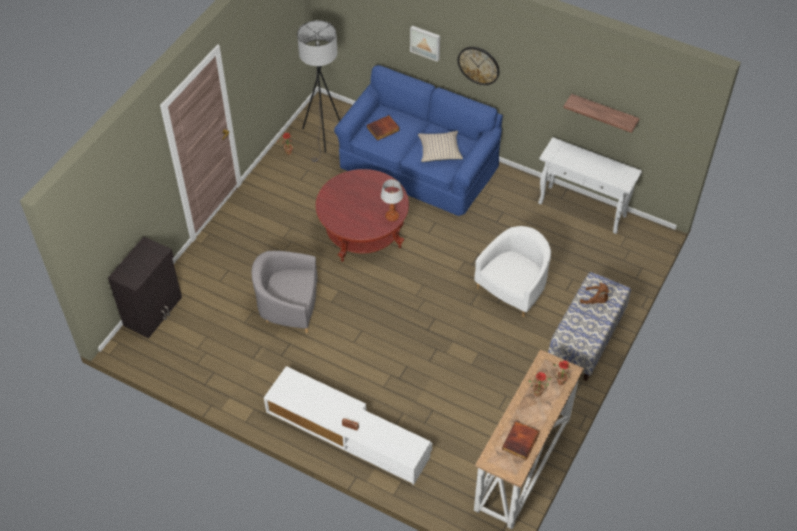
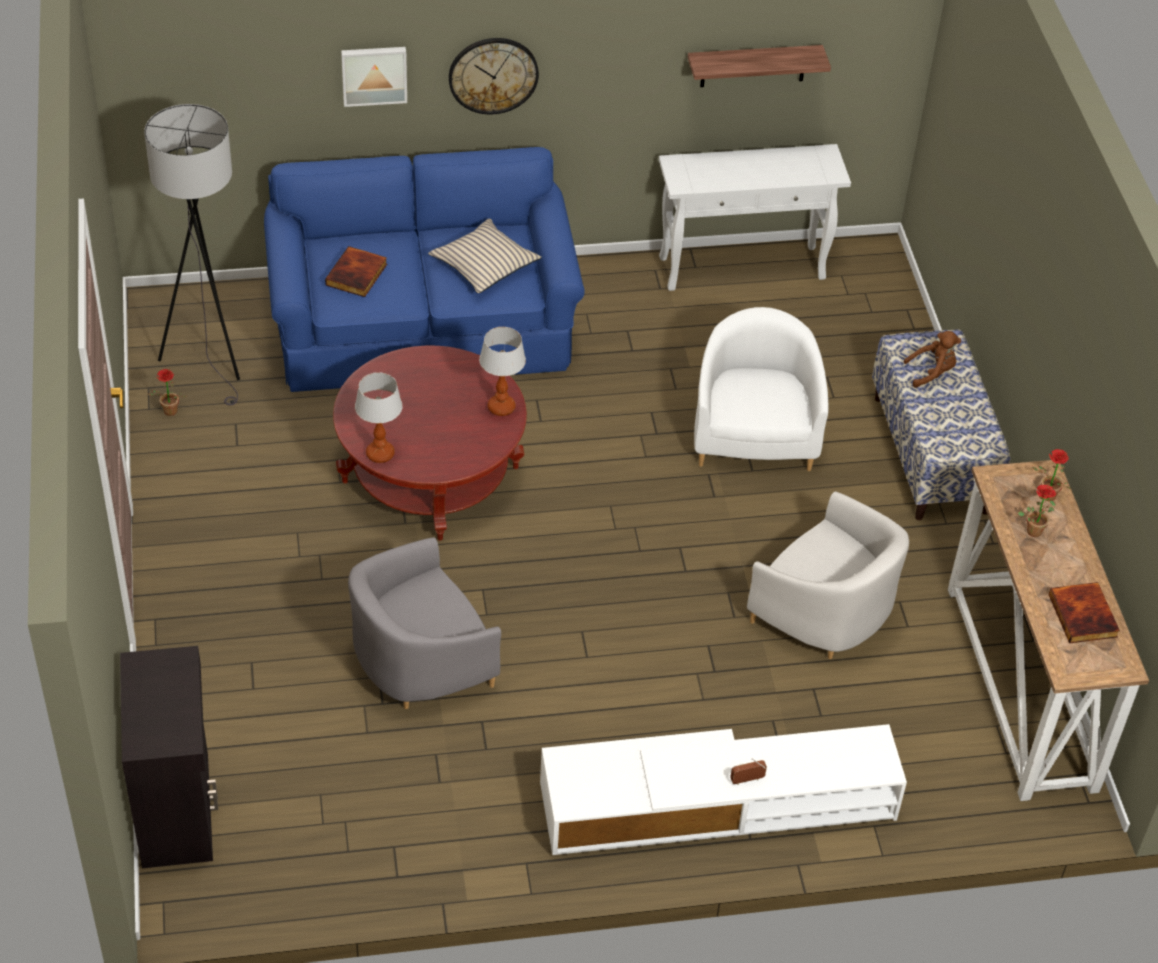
camera: 40 degrees left, 5 degrees down
(326, 211) = (380, 454): none -> table lamp
(468, 382) = (824, 614): none -> white armchair

